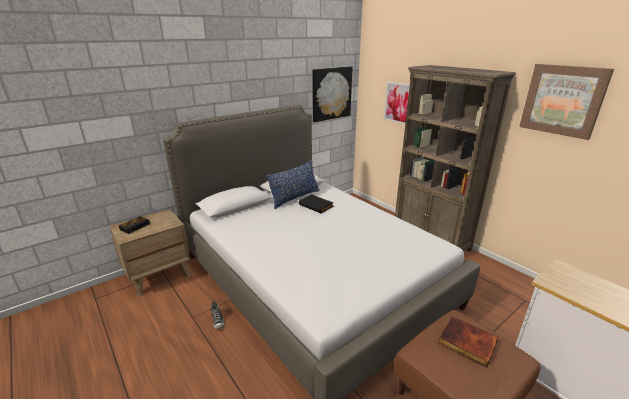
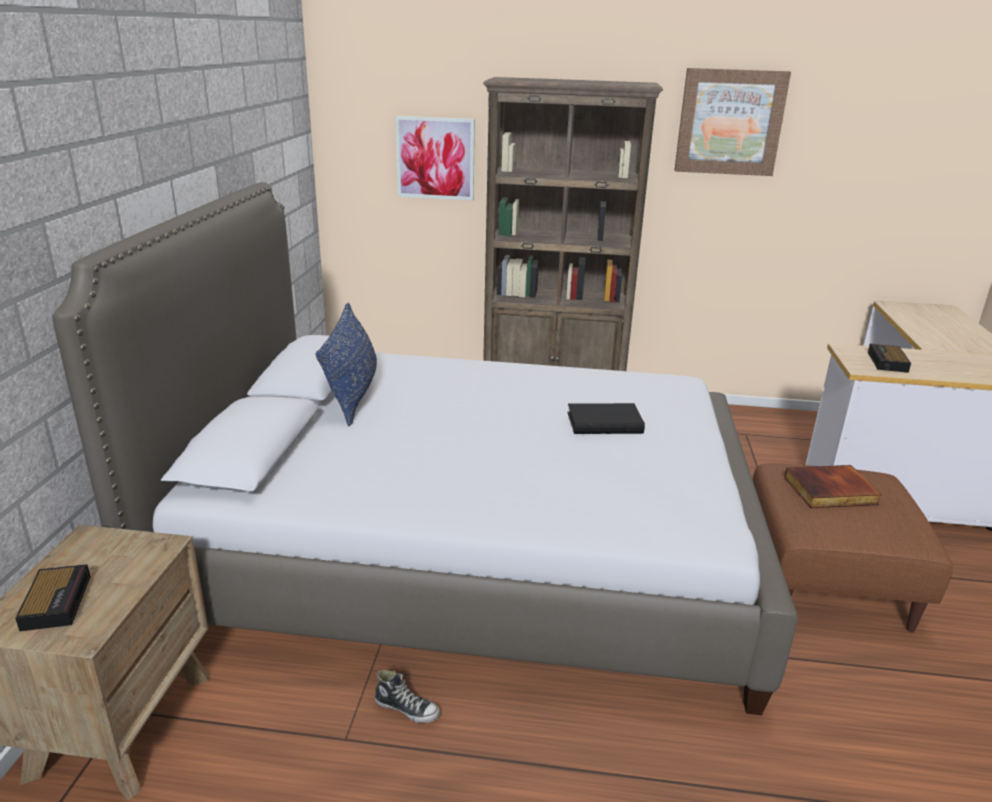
camera: 45 degrees left, 0 degrees up
(316, 205) = (416, 392): black book -> black book (604, 422)
(331, 93) = (284, 152): picture -> none
(580, 287) = (887, 362): none -> alarm clock

